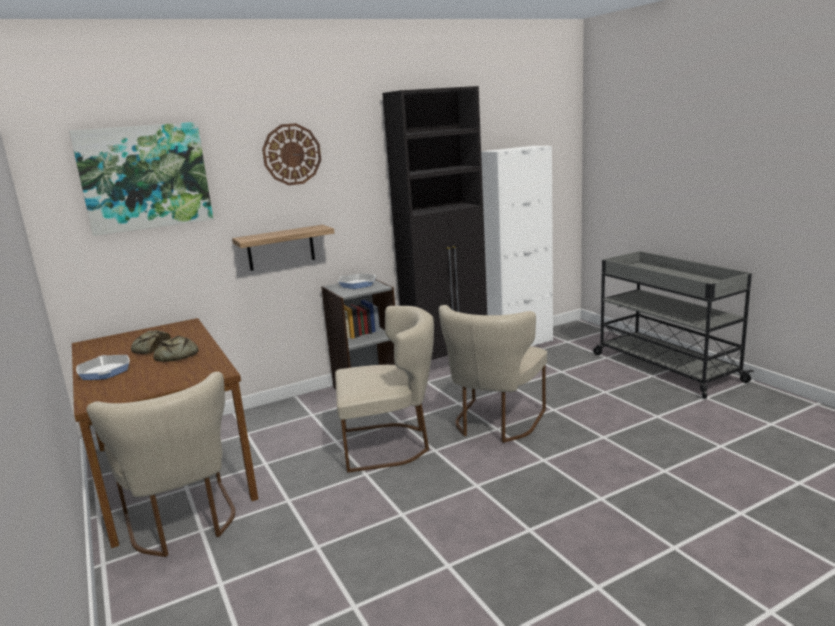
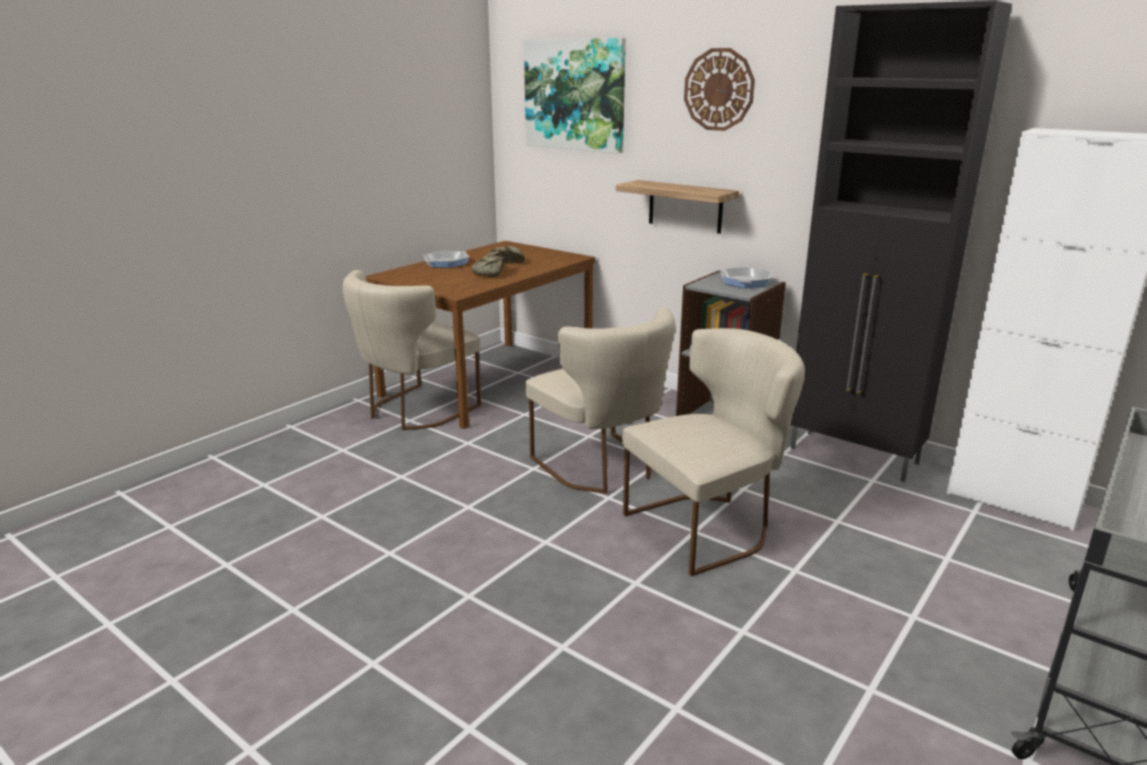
camera: 65 degrees right, 5 degrees up
(495, 423) = (708, 527): beige chair -> beige chair turned 150 degrees clockwise

